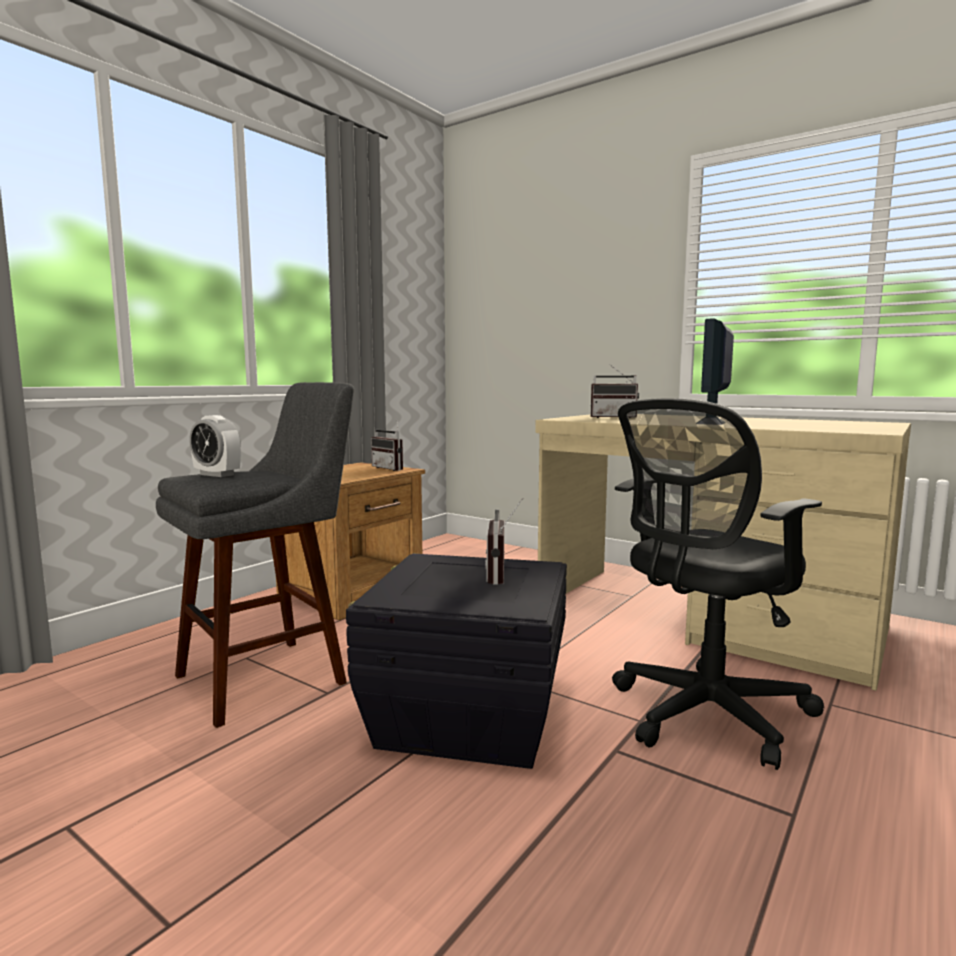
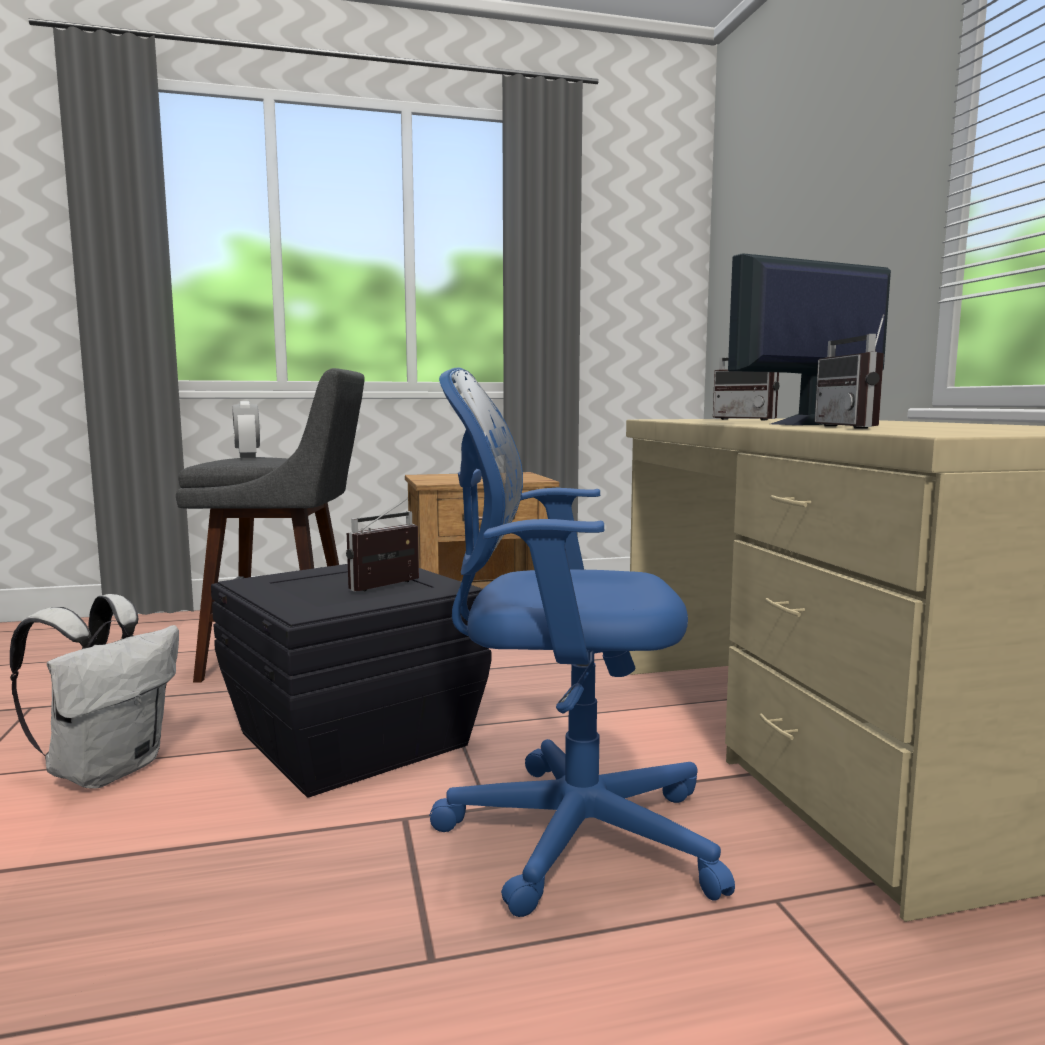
camera: 40 degrees right, 0 degrees up
(322, 833) = (107, 769): none -> white backpack
(391, 468) = (528, 478): radio -> radio (856, 427)
(703, 715) = (566, 833): black office chair -> blue office chair

